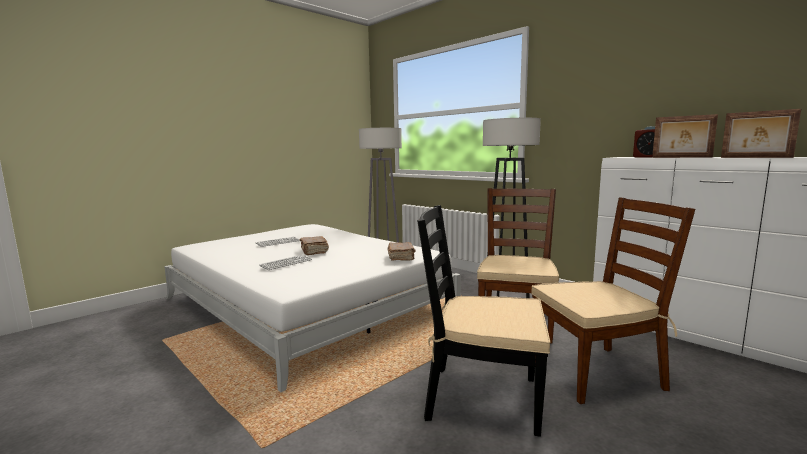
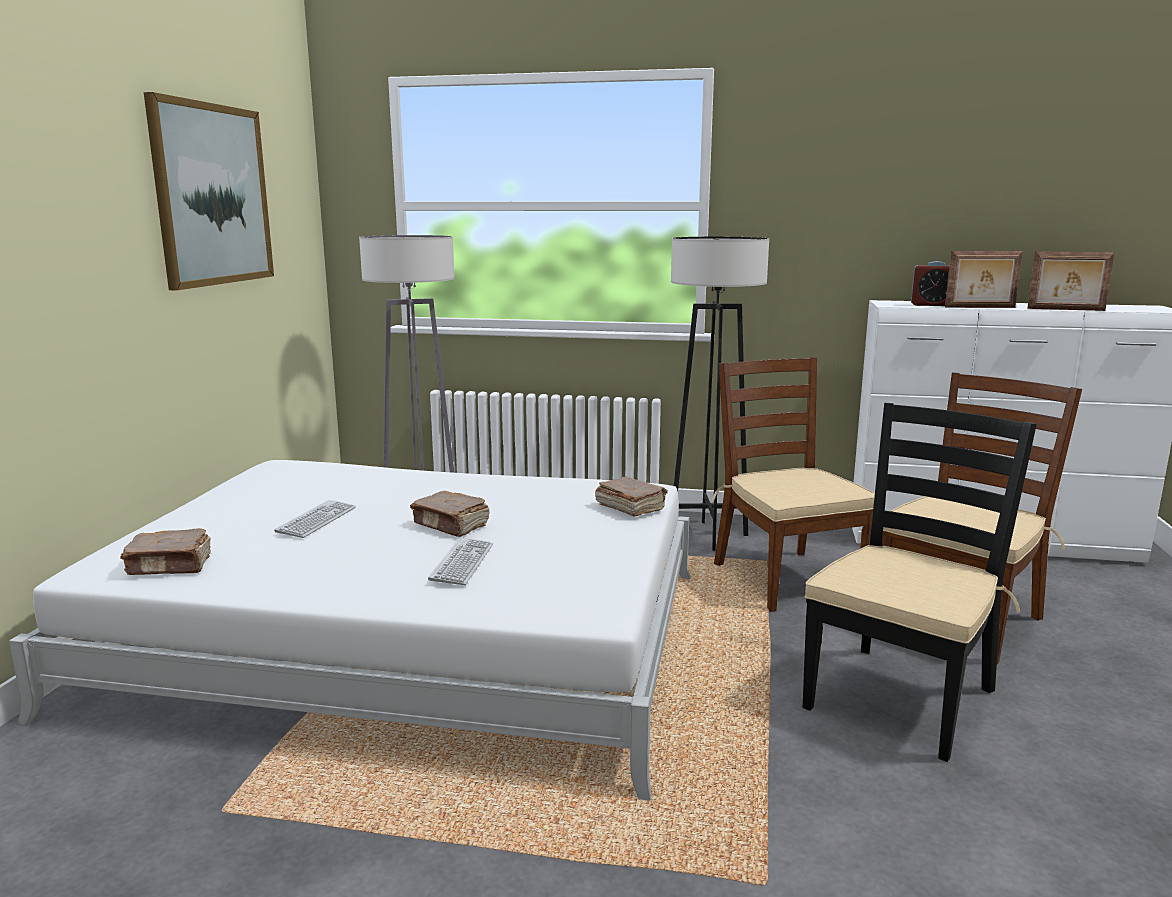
camera: 35 degrees left, 5 degrees up
(209, 248) = (170, 566): none -> brown book
(298, 112) = (212, 195): none -> picture
(481, 398) = (900, 697): black chair -> black chair turned 150 degrees clockwise

